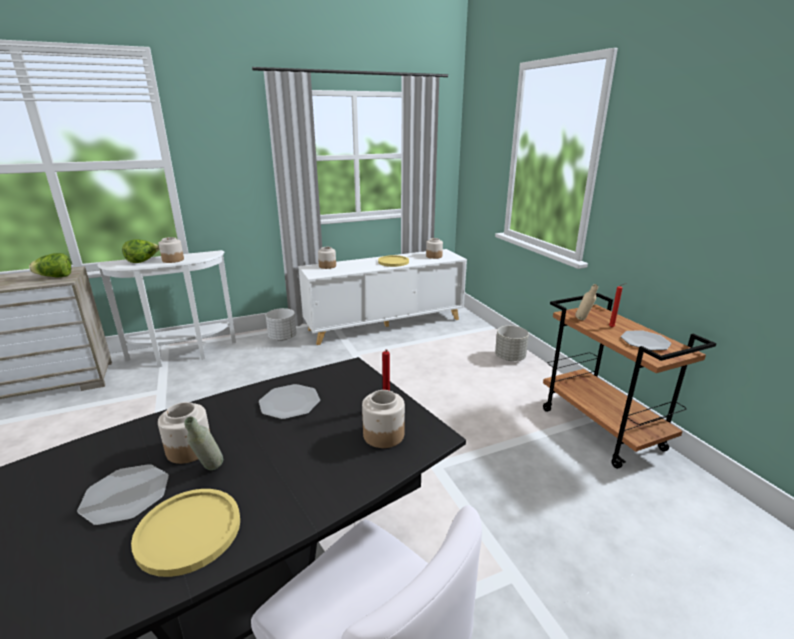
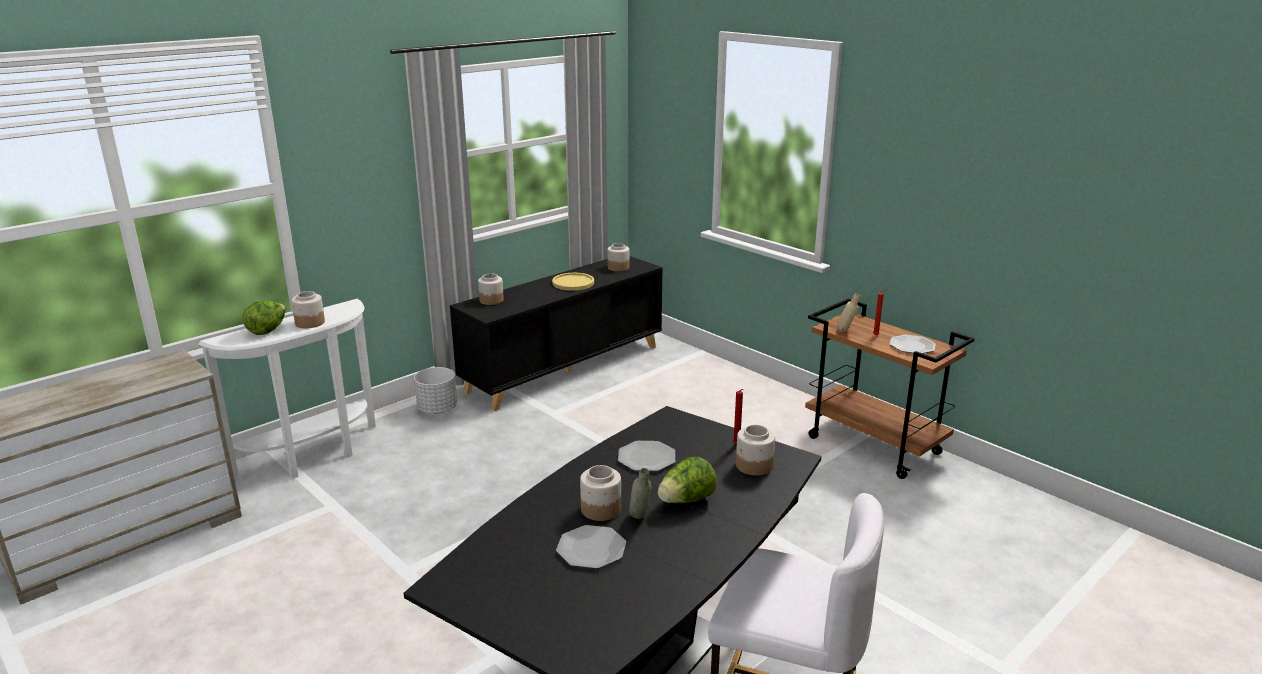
camera: 20 degrees left, 0 degrees up
(55, 277) = (170, 371): lettuce -> lettuce (686, 500)
(188, 531) = (672, 556): yellow plate -> none
(385, 324) = (565, 368): white cabinet -> black cabinet
(509, 357) = (744, 386): grey planter -> none

